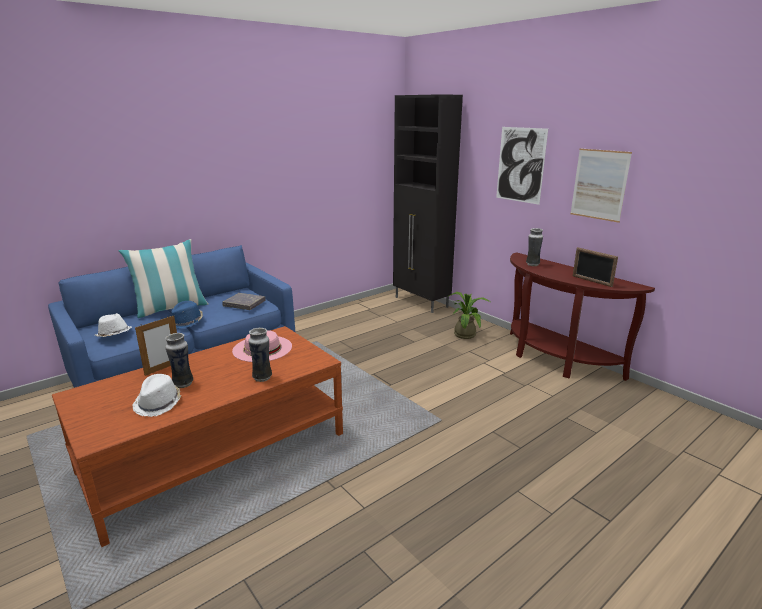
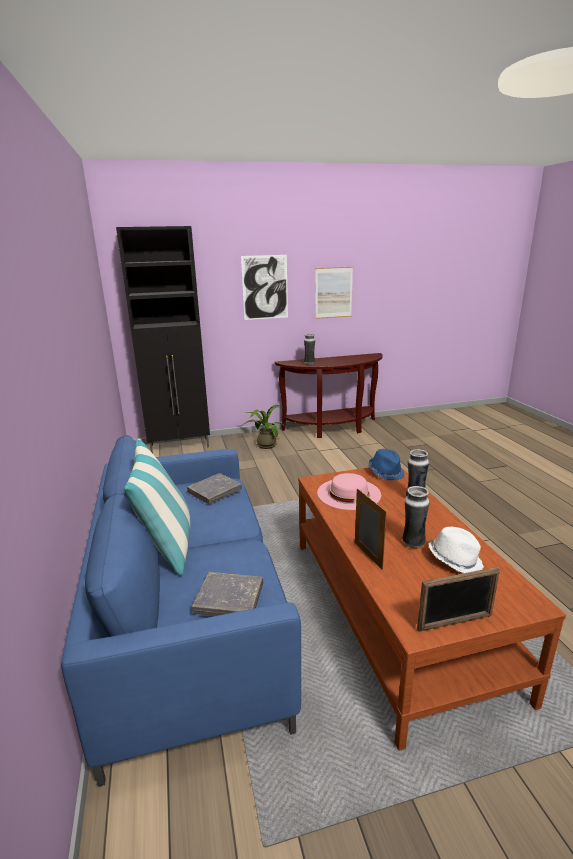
camera: 65 degrees left, 0 degrees up
(114, 335) = (229, 599): white hat -> grey book
(187, 322) = (232, 535): blue hat -> blue hat (386, 472)
(591, 281) = (358, 359): picture frame -> picture frame (455, 622)

